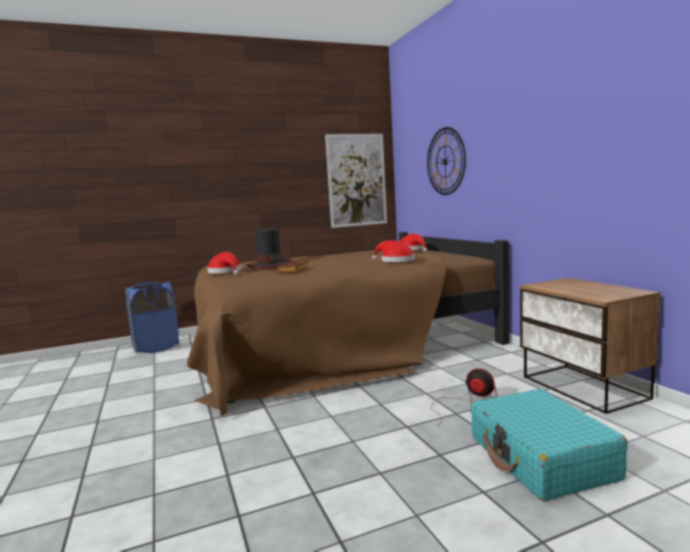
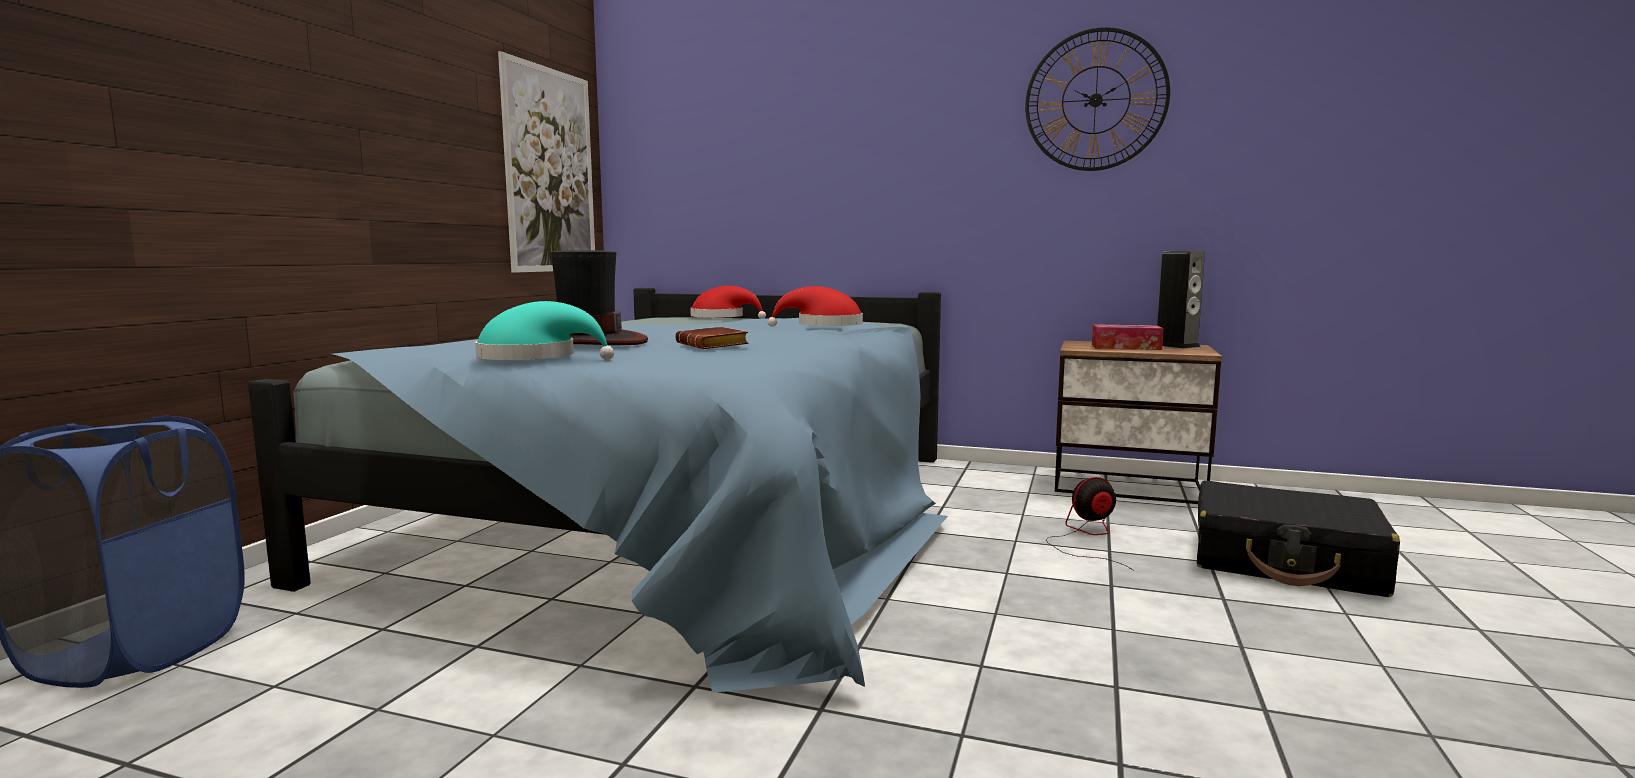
camera: 50 degrees left, 0 degrees up
(226, 272) = (535, 358): red hat -> turquoise hat
(338, 344) = (693, 515): brown bed -> blue bed
(445, 161) = (776, 154): wall clock -> wall clock (1095, 100)
(541, 458) = (1286, 562): turquoise suitcase -> black suitcase
(574, 287) = (1125, 347): none -> tissue box
(623, 290) = (1176, 345): none -> speaker

